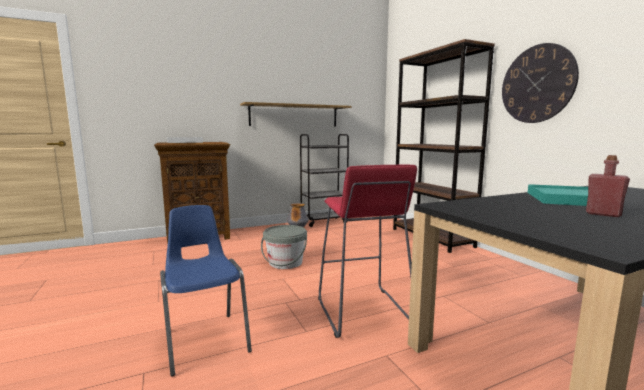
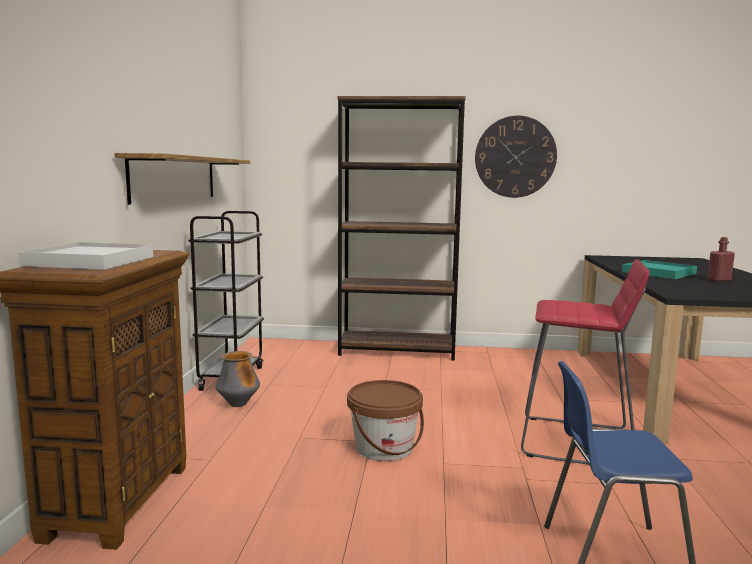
camera: 60 degrees left, 0 degrees up
(285, 263) = (384, 448): grey bucket -> brown bucket

